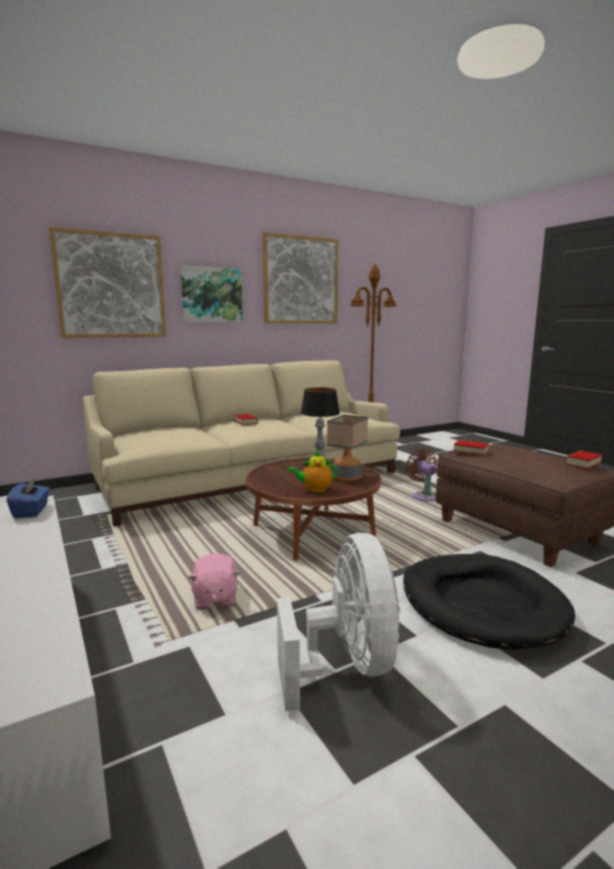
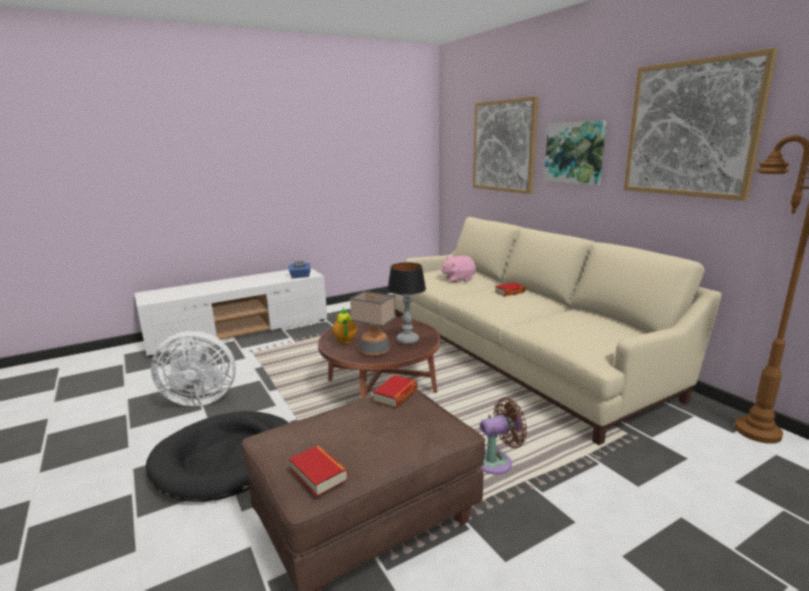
camera: 90 degrees right, 5 degrees up
(215, 598) = (287, 359): pink plush toy -> pink plush toy (458, 279)

